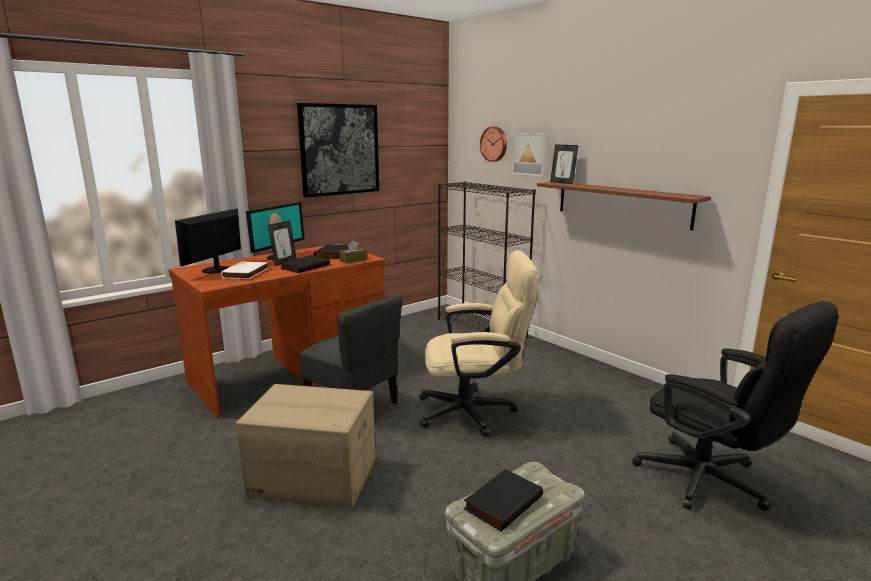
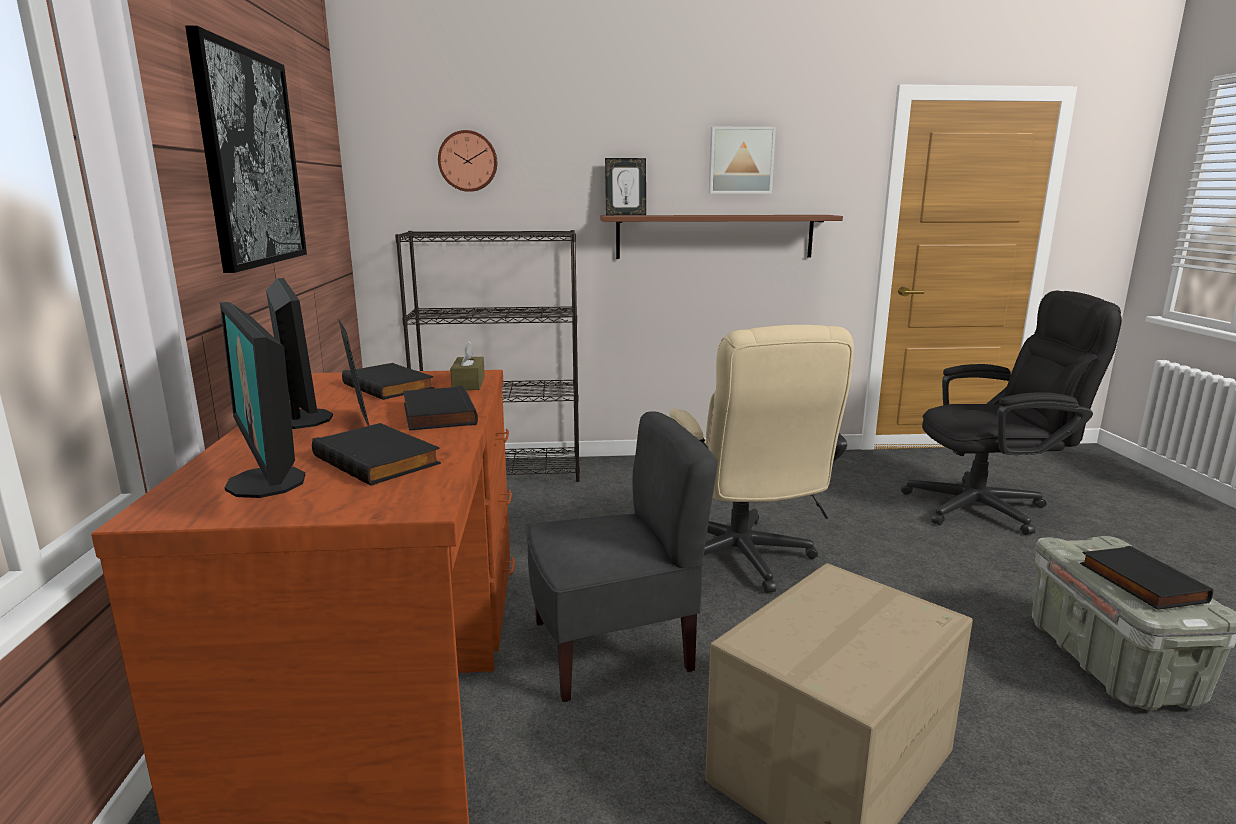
camera: 55 degrees left, 0 degrees up
(246, 273) = (379, 460): white book -> black book
(475, 412) = (744, 561): beige office chair -> beige office chair turned 135 degrees clockwise
(531, 154) = (551, 175): picture -> picture (740, 160)

